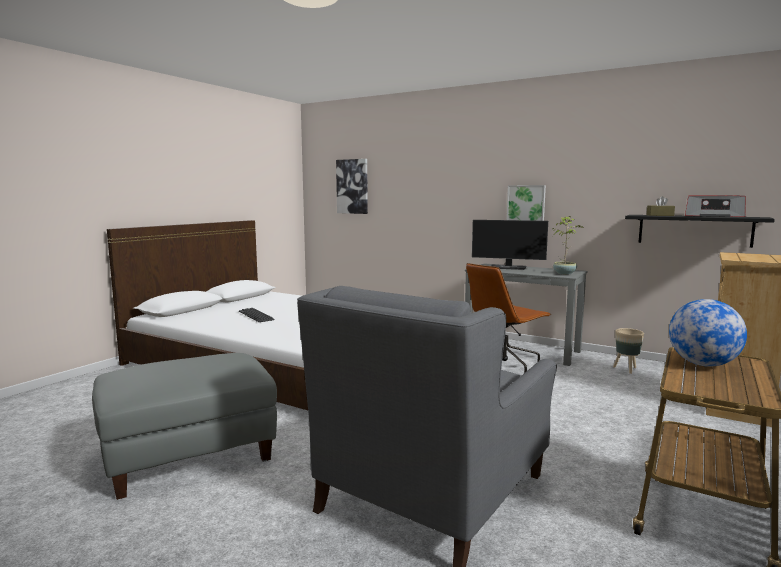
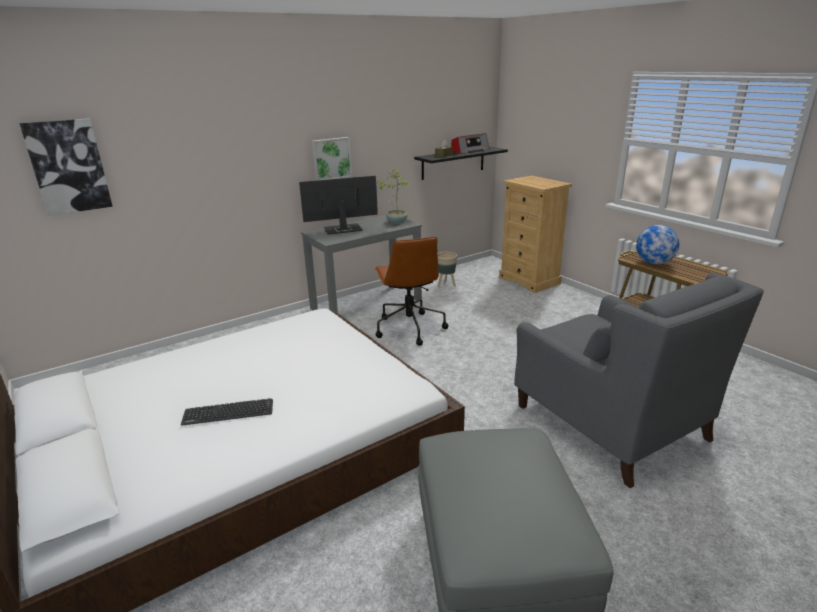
camera: 65 degrees left, 15 degrees up
(509, 267) = (342, 230): monitor -> monitor turned 150 degrees counterclockwise

